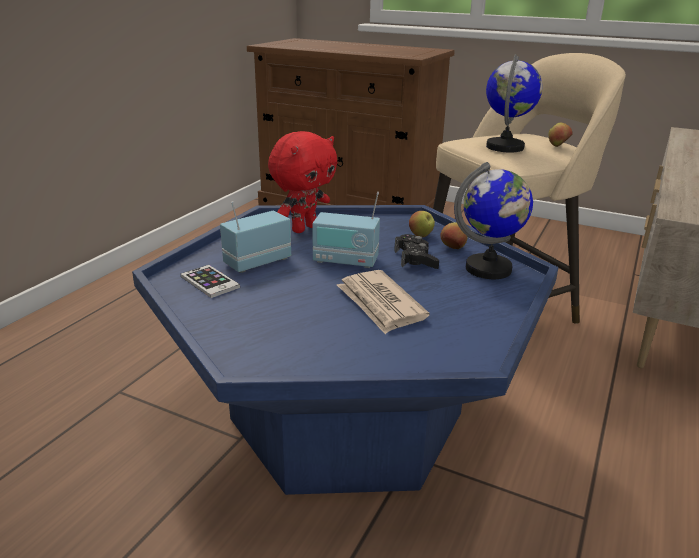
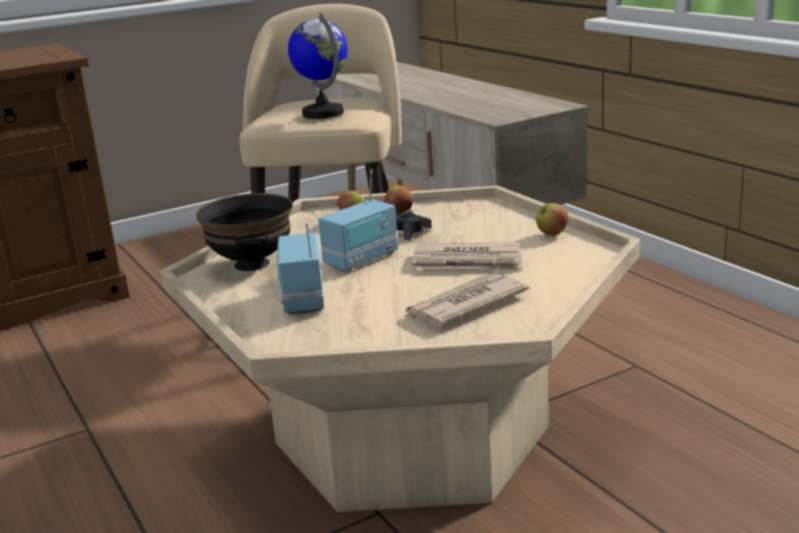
camera: 55 degrees left, 5 degrees down
(210, 282) = (319, 329): phone -> none
(288, 326) = (463, 305): none -> newspaper
(304, 228) = (250, 264): red plush toy -> black bowl
(345, 416) = (410, 436): blue coffee table -> beige coffee table
(489, 269) = (457, 211): globe -> none
(557, 146) = (352, 100): apple -> apple (552, 234)

